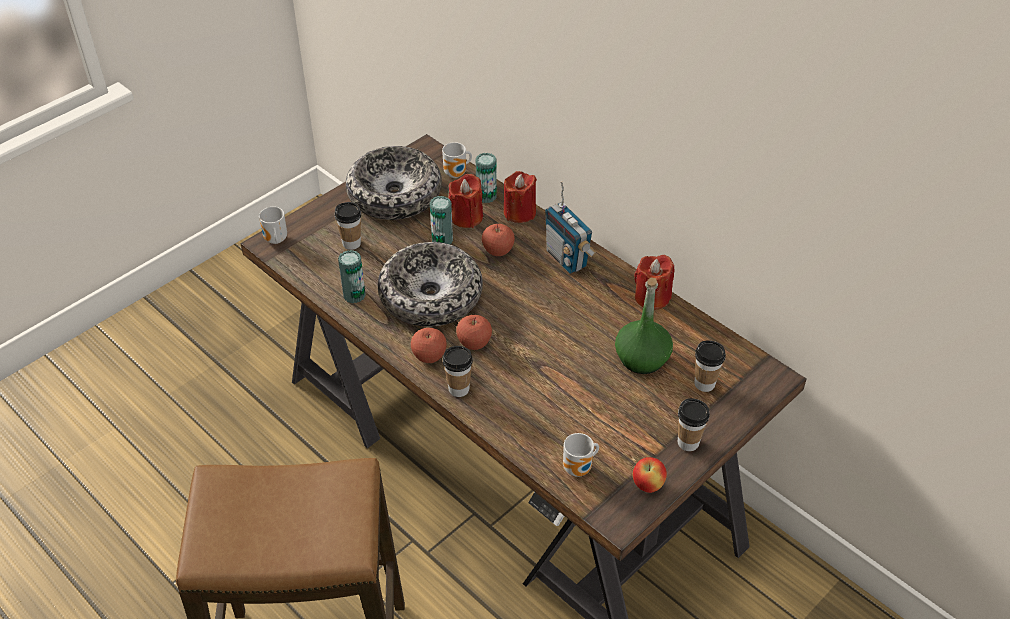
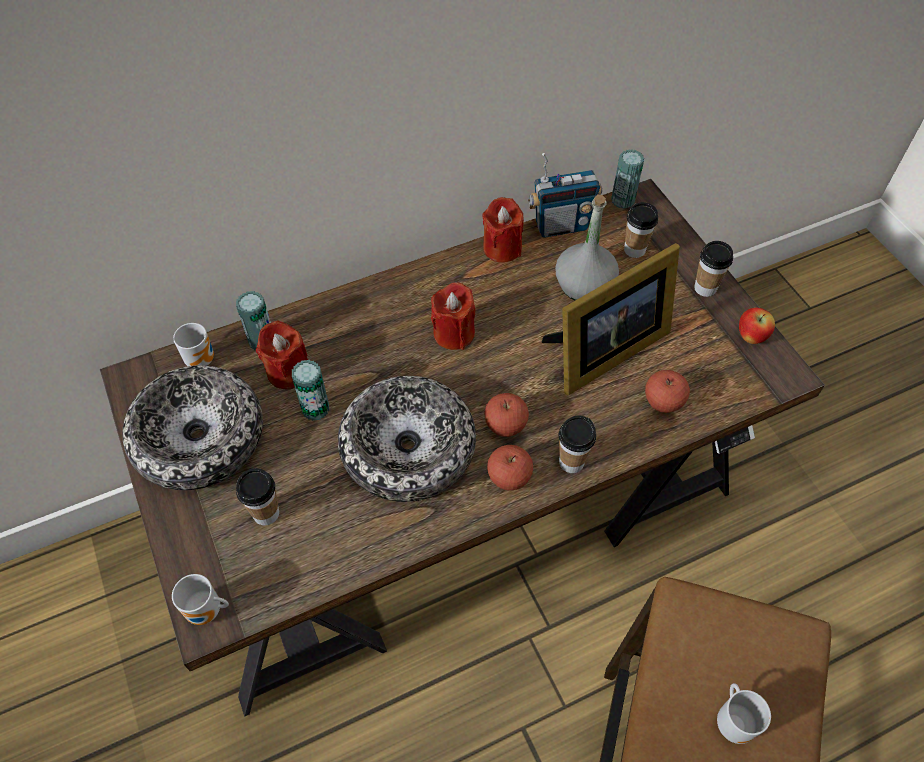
camera: 70 degrees left, 10 degrees up
(354, 295) = (367, 535): can -> can (622, 200)
(498, 251) = (364, 358): apple -> apple (662, 402)
(519, 212) = (310, 317): red candle -> red candle (454, 333)
(567, 259) = (410, 298): radio -> radio (561, 226)
(575, 386) = (603, 352): none -> picture frame
(579, 469) = (717, 385): mug -> mug (735, 721)
(642, 359) = (584, 285): green bottle -> grey bottle

